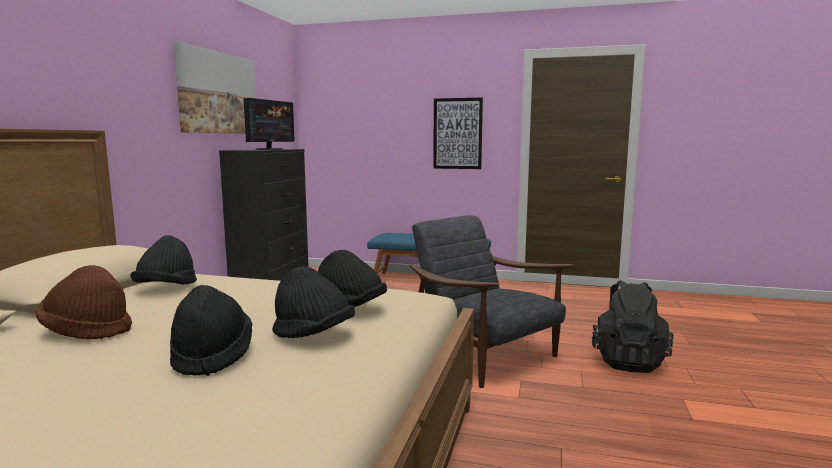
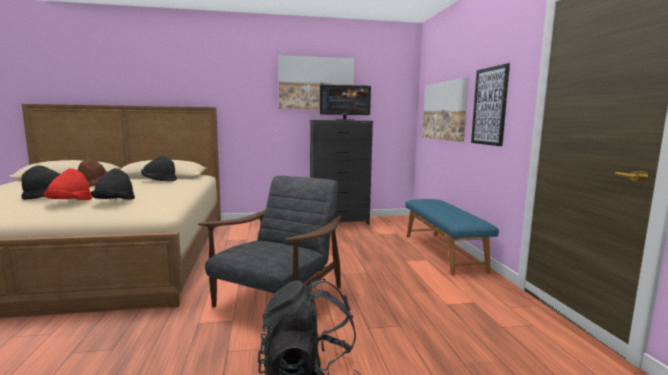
camera: 65 degrees right, 0 degrees up
(313, 335) = (70, 203): black hat -> red hat
(372, 136) = (444, 111): none -> picture

